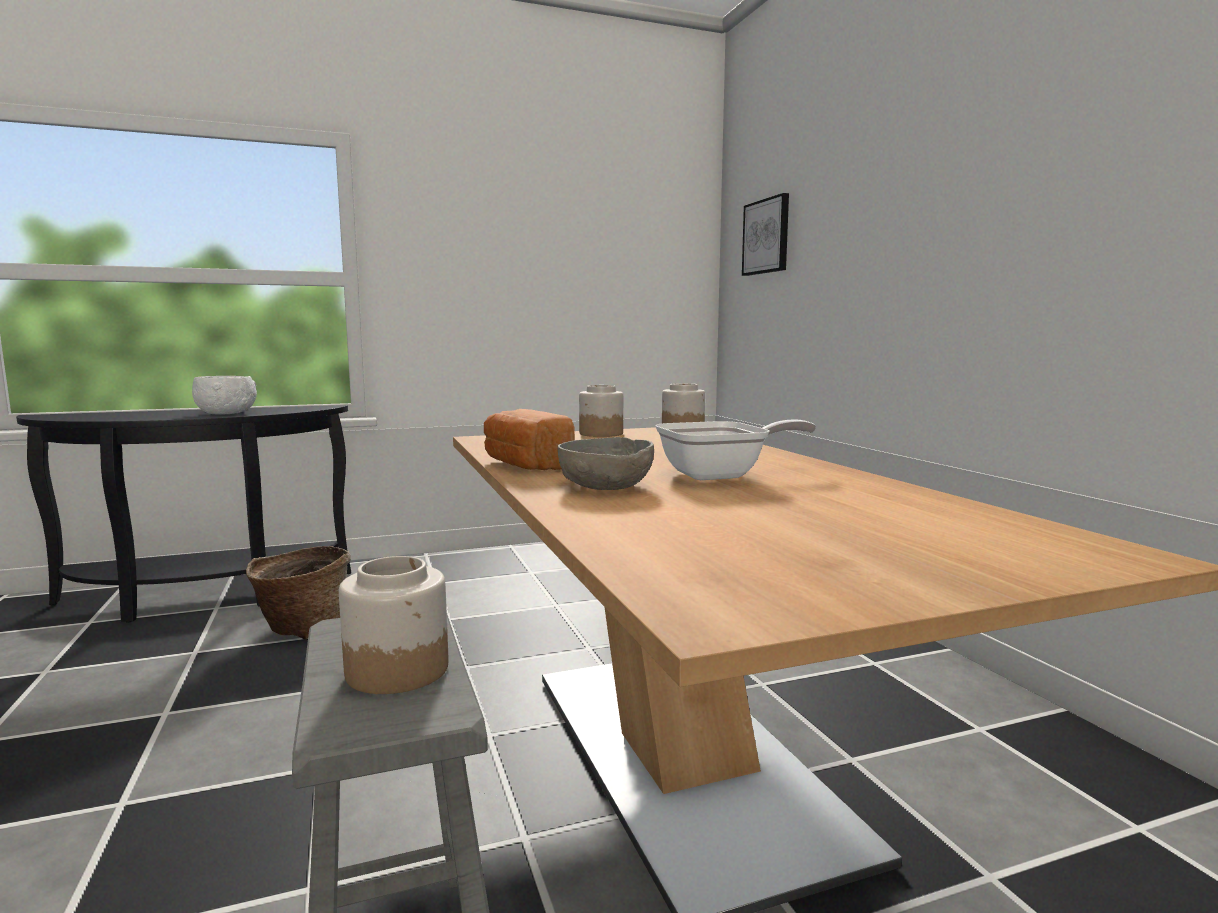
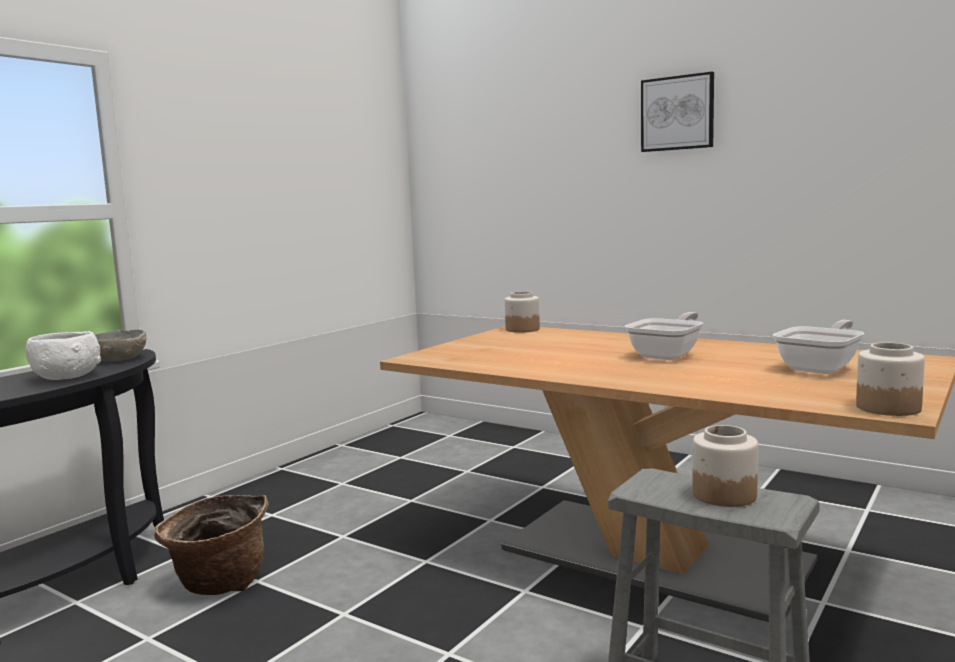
camera: 35 degrees left, 0 degrees up
(525, 465) = (538, 371): bread -> none
(600, 433) = (480, 340): jar -> jar (887, 408)
(605, 486) = (641, 373): grey bowl -> grey bowl (117, 359)
(766, 236) = (473, 160): picture -> picture (677, 113)
(864, 527) = (821, 368): none -> frying pan

